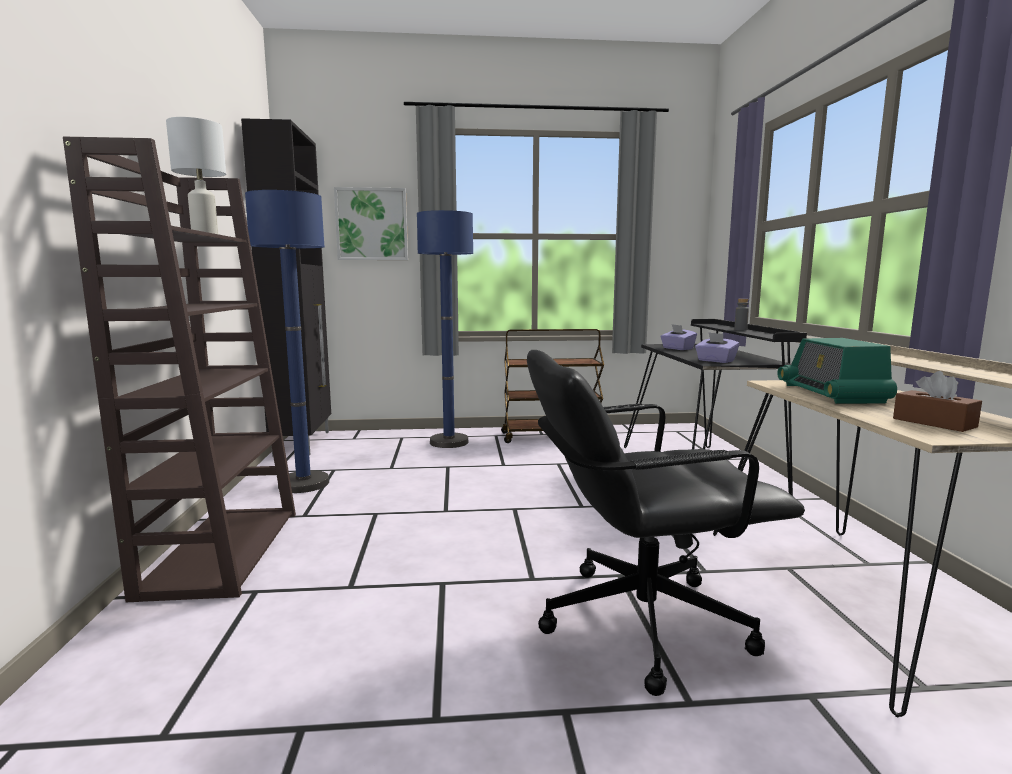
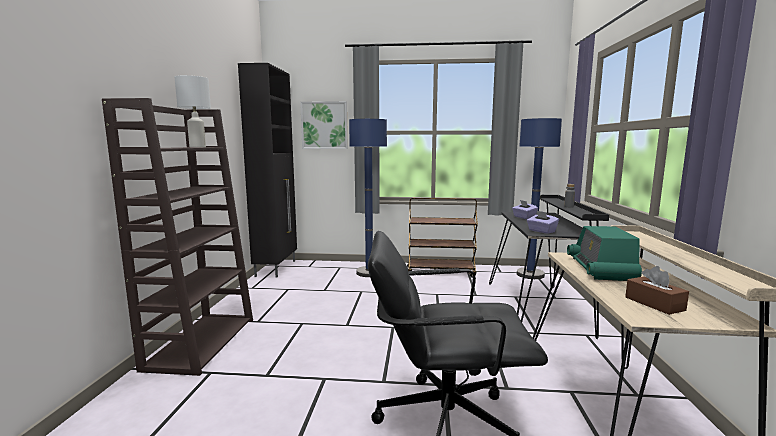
camera: 10 degrees right, 0 degrees up
(304, 484) = (266, 298): blue floor lamp -> blue floor lamp (530, 274)

